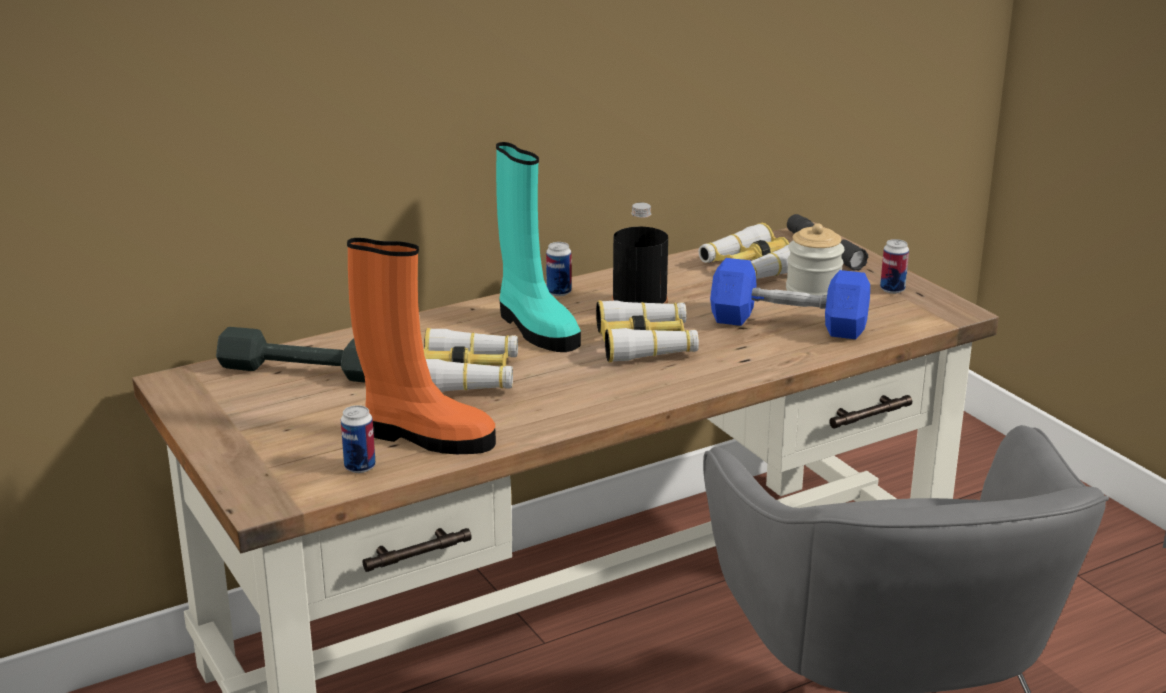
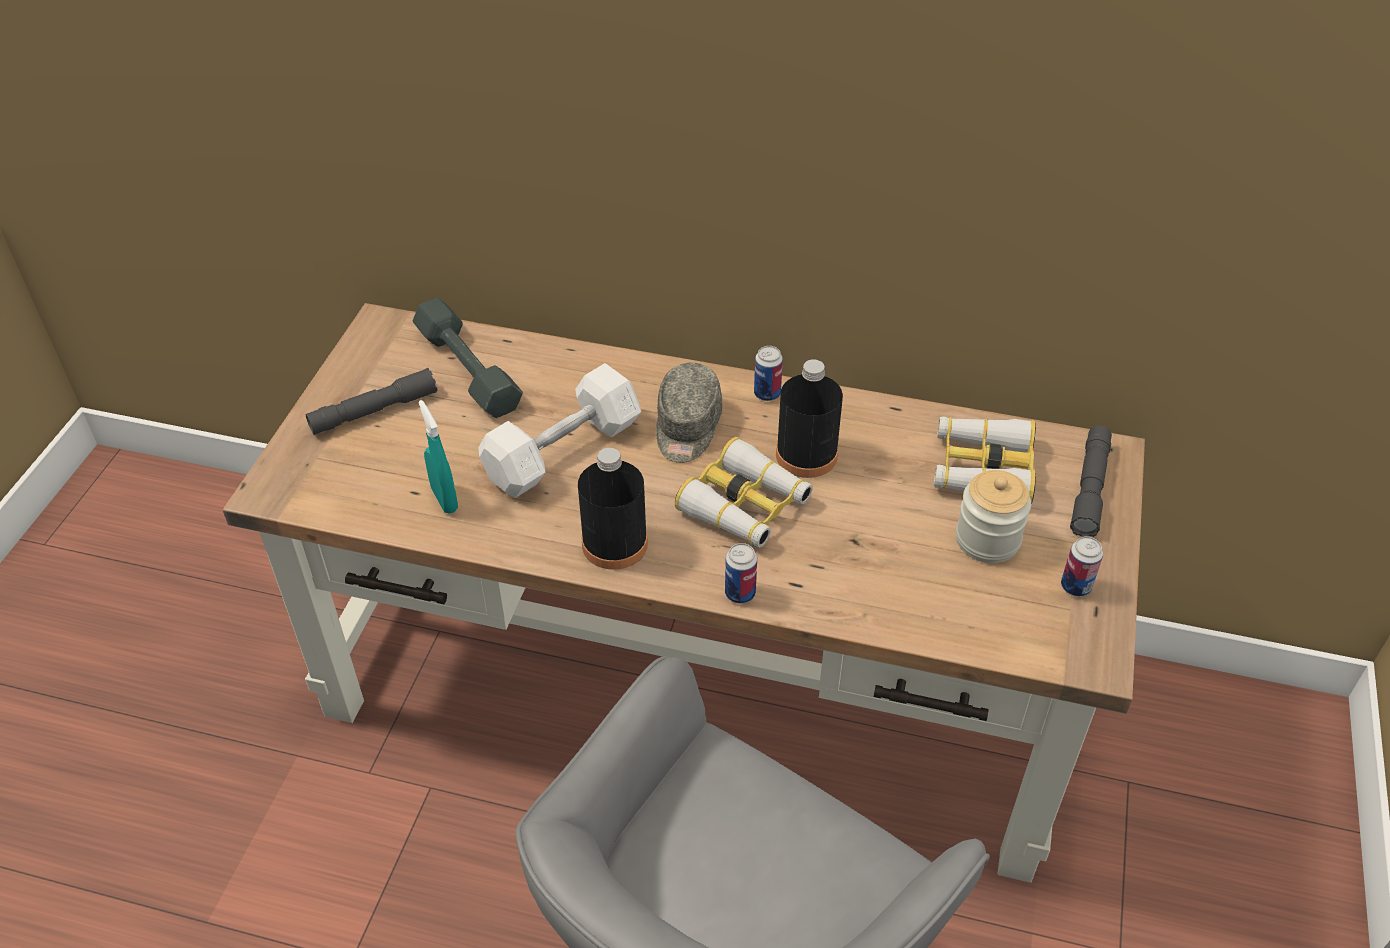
camera: 45 degrees right, 20 degrees up
(268, 424) = (374, 411): none -> grey flashlight
(360, 467) = (365, 500): can -> can (740, 593)
(425, 437) = (444, 499): orange boot -> turquoise spray bottle
(468, 376) = (563, 451): binoculars -> white dumbbell
(535, 328) = (687, 427): turquoise boot -> grey cap
(596, 398) = (614, 544): none -> black bottle
(788, 324) = (902, 565): blue dumbbell -> none

